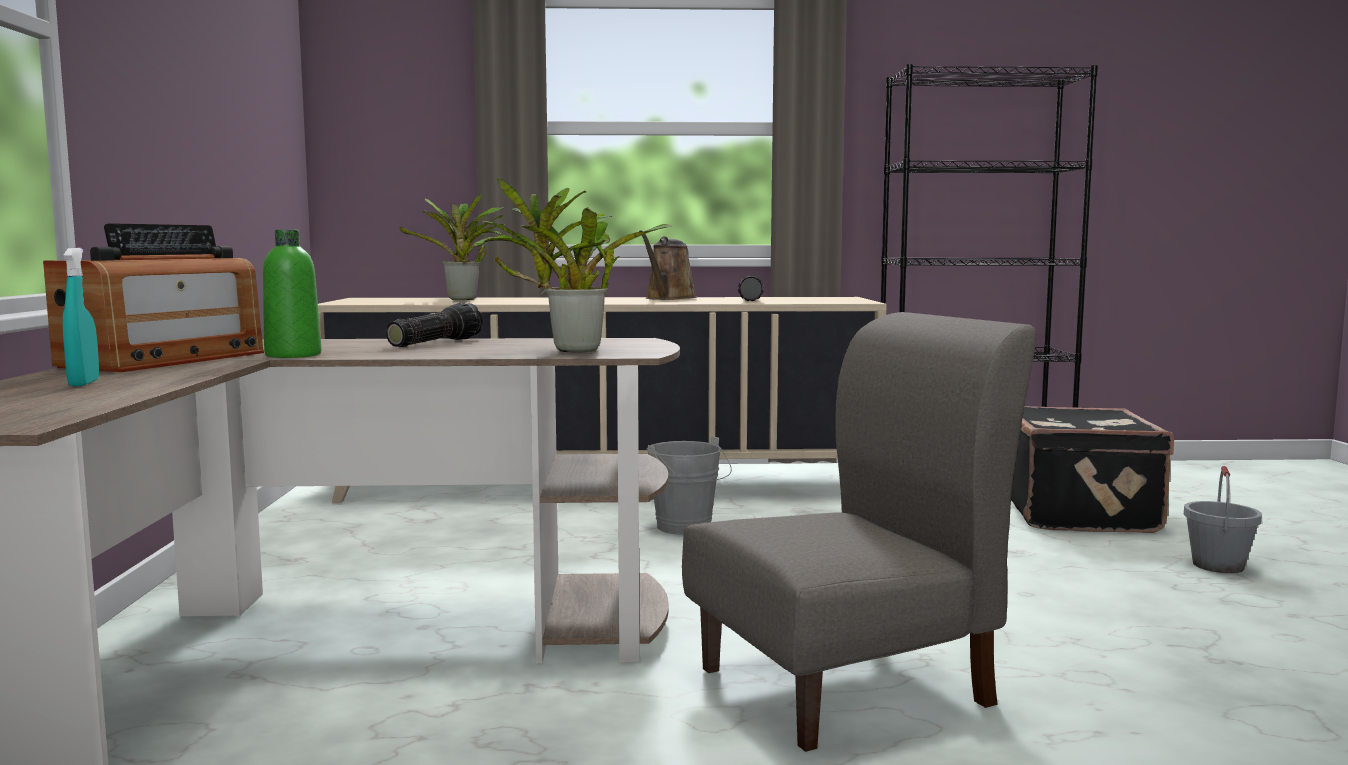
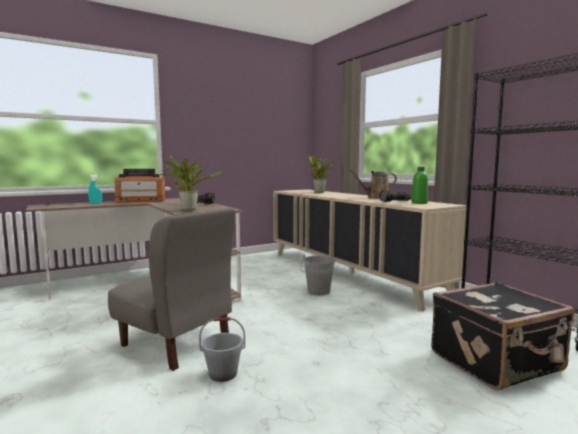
camera: 60 degrees right, 0 degrees up
(293, 355) = (157, 203): green bottle -> green bottle (419, 203)
(1218, 566) = (453, 418): grey bucket -> grey bucket (223, 374)

